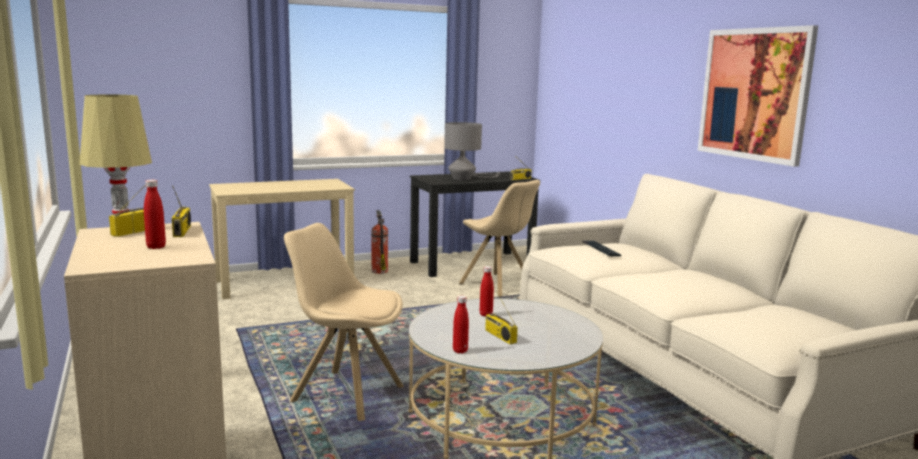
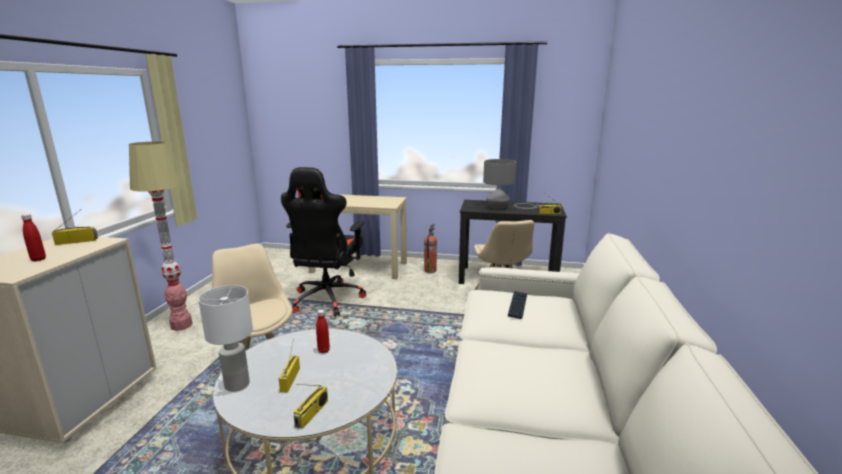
camera: 35 degrees right, 5 degrees up
(182, 231) = (92, 247): radio -> radio (312, 414)
(299, 315) = (329, 297): none -> black office chair
(460, 351) = (236, 385): red bottle -> white table lamp
(754, 94) = (707, 159): picture -> none

